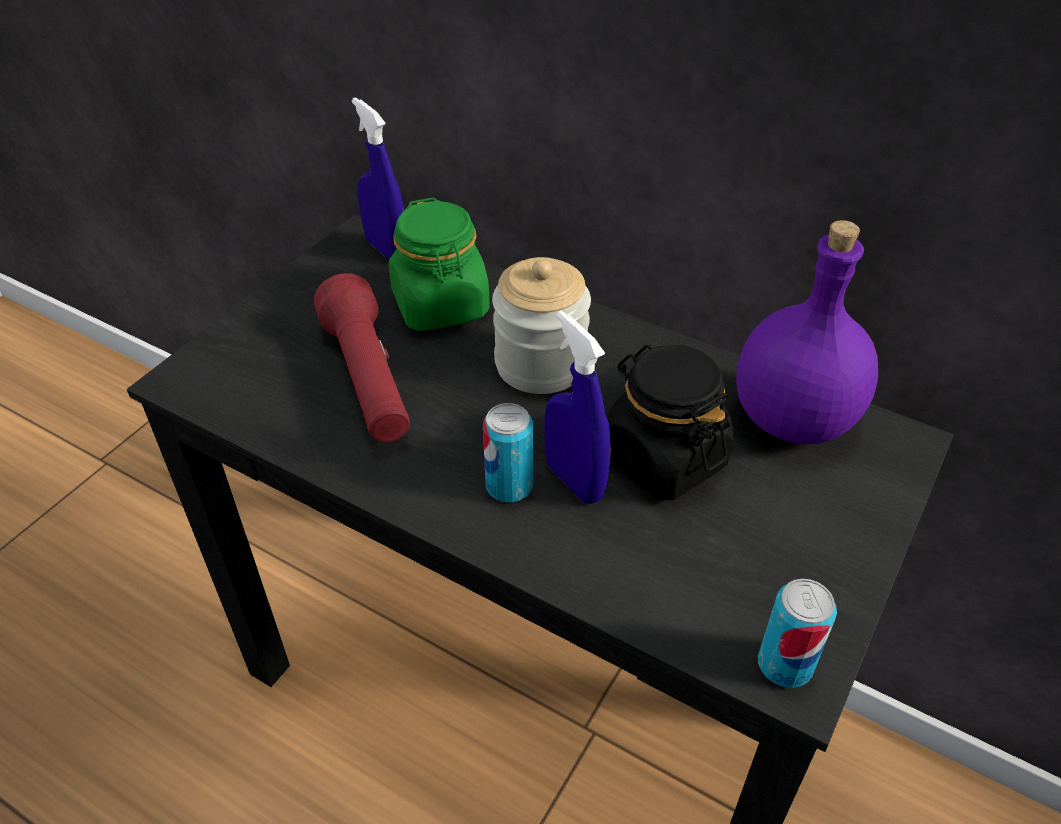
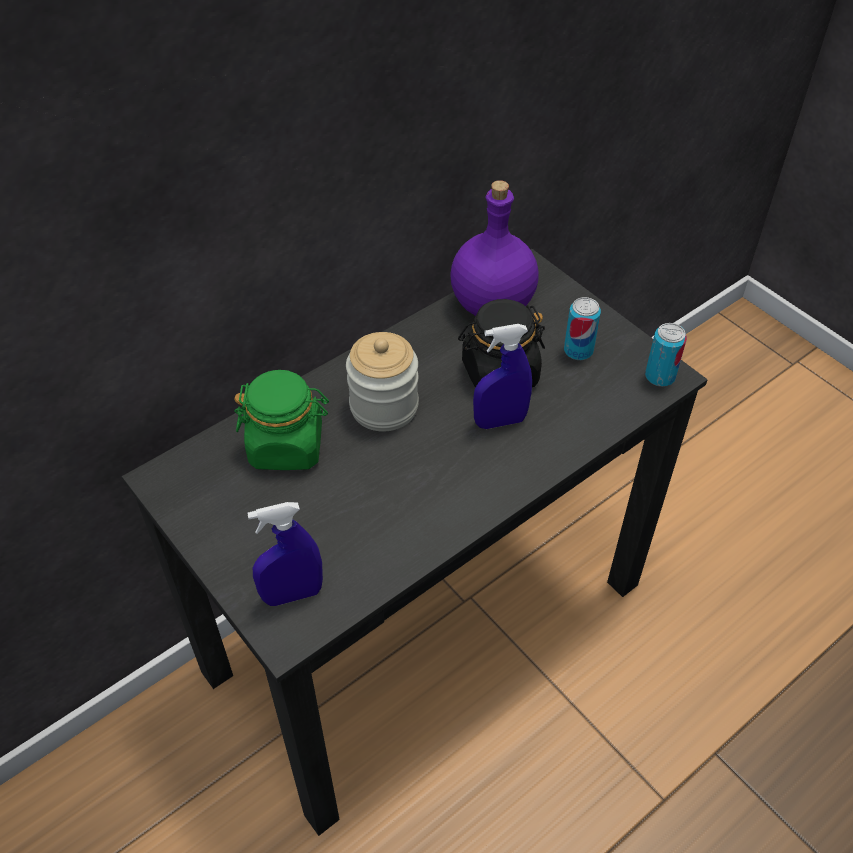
camera: 70 degrees left, 5 degrees up
(368, 380) = (351, 509): red flashlight -> none
(386, 249) = (191, 464): blue spray bottle -> blue spray bottle (292, 594)
(509, 486) = (491, 454): can -> can (578, 351)

